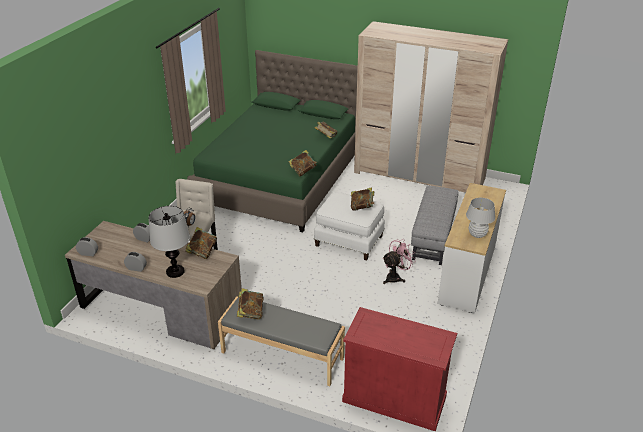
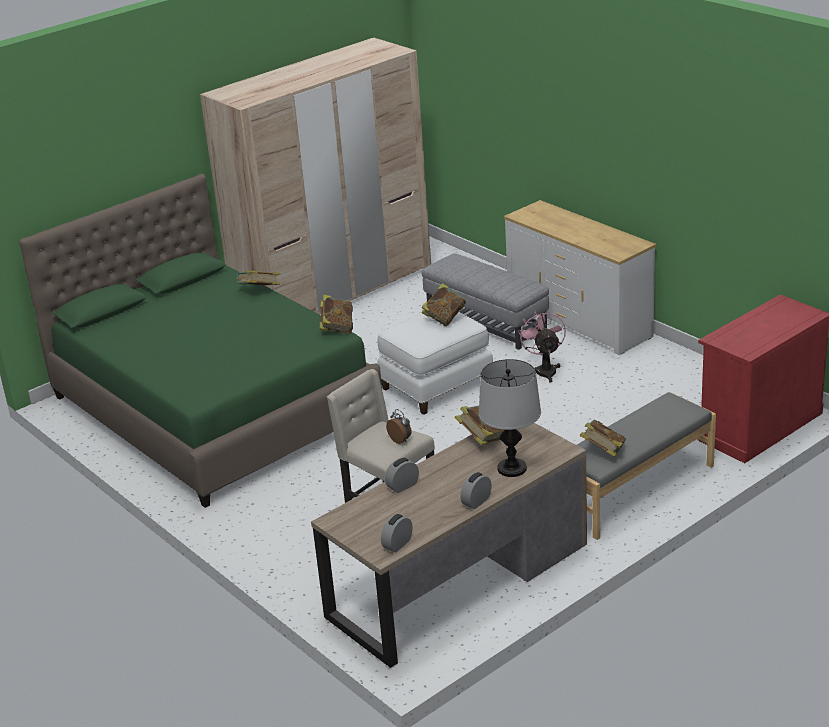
camera: 60 degrees left, 5 degrees down
(477, 235) = (617, 239): white table lamp -> none

